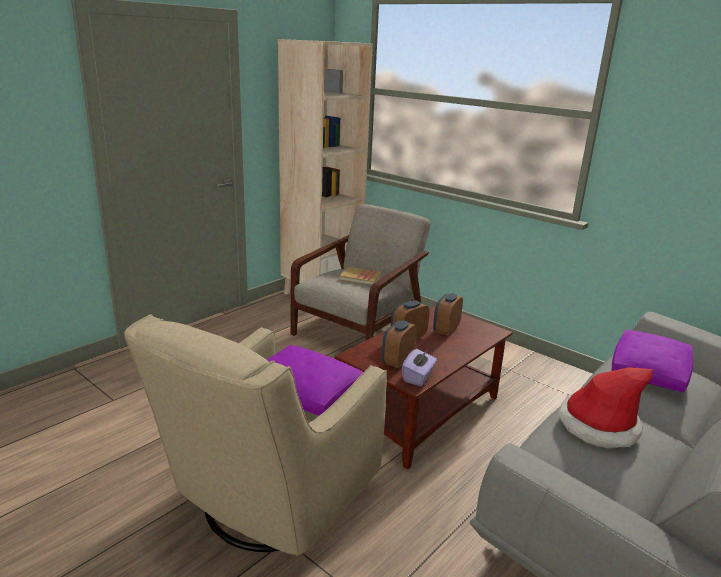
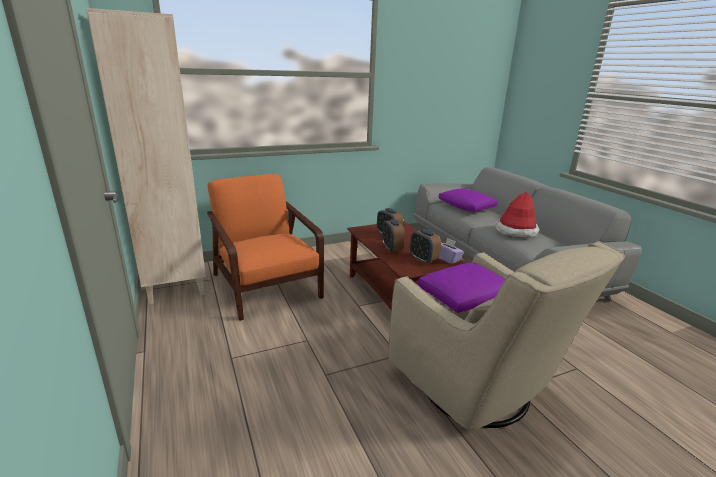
camera: 65 degrees left, 0 degrees up
(360, 278) = (273, 238): book -> none
(360, 328) = (265, 285): grey armchair -> orange armchair

